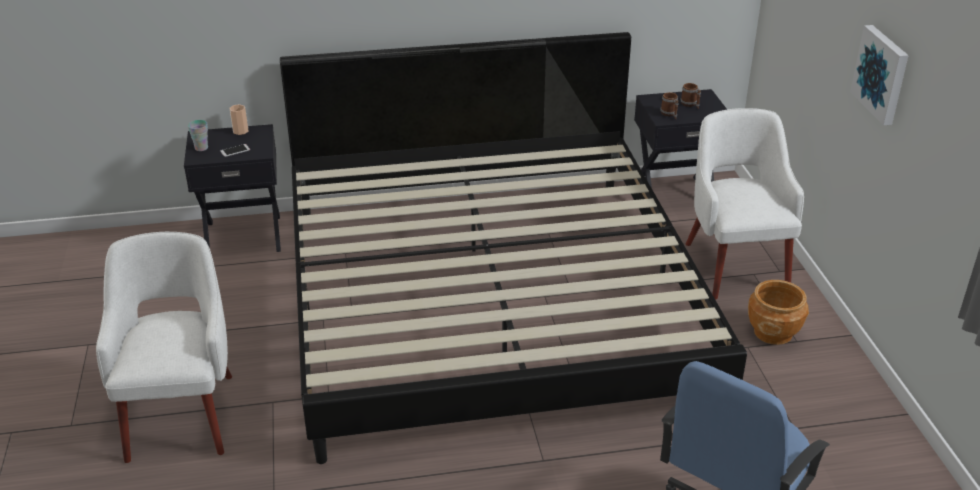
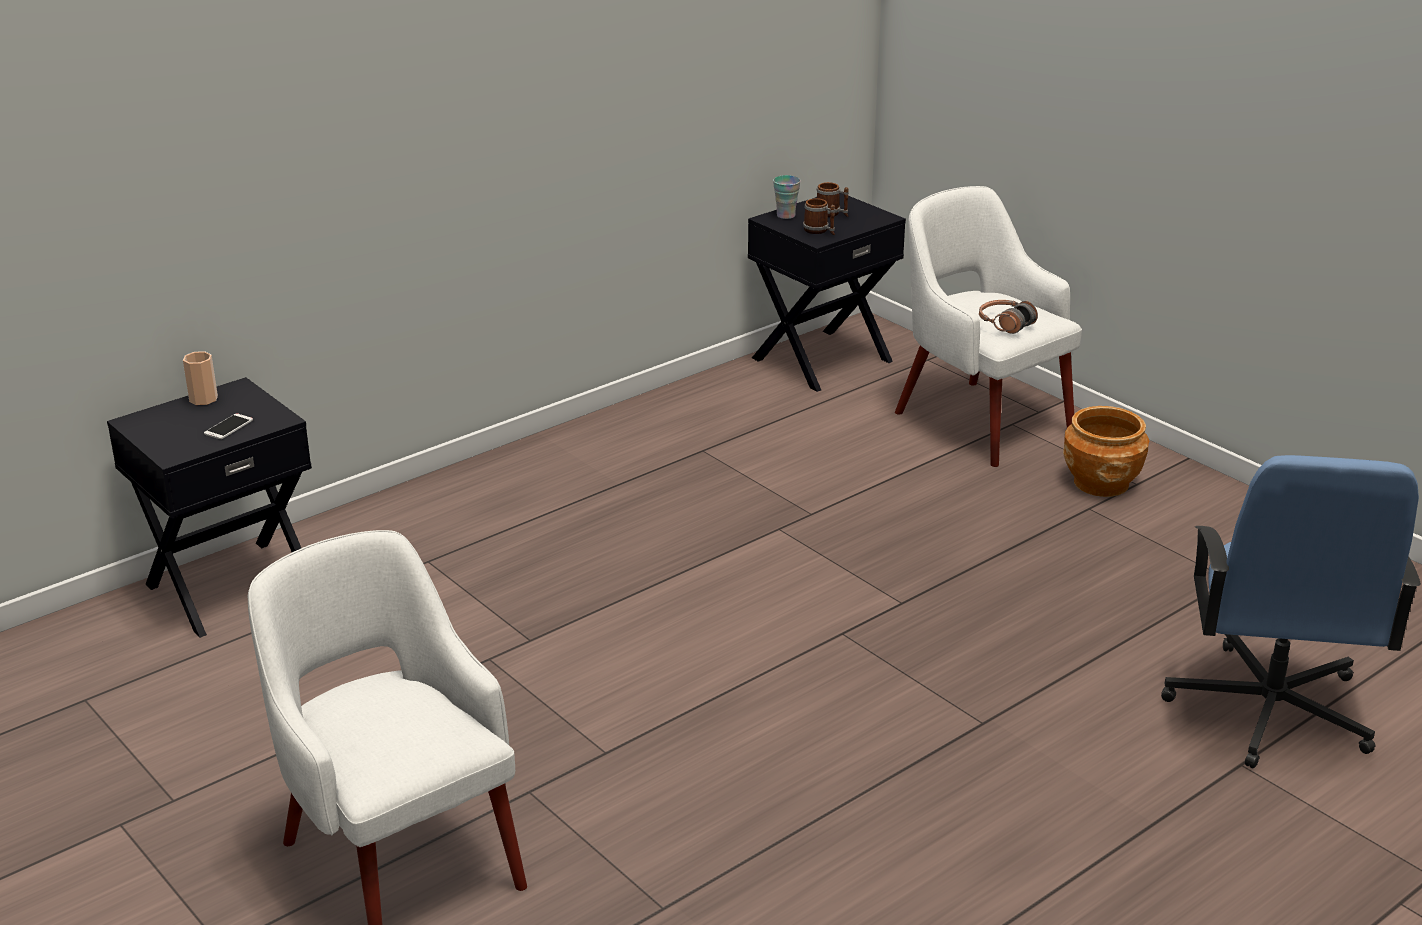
camera: 30 degrees left, 5 degrees down
(201, 148) = (163, 438): cup -> cup (786, 215)
(490, 301) = (710, 557): bed -> none
(744, 208) = (1005, 324): none -> headphones
(882, 74) = (1179, 84): picture -> none

